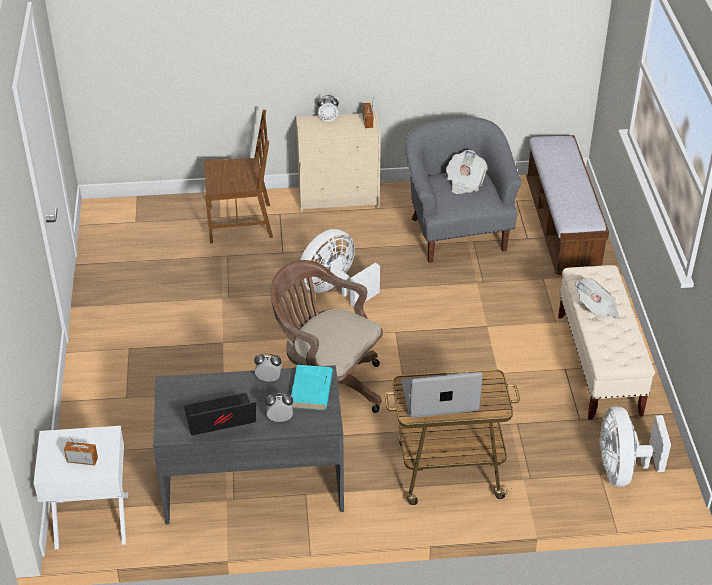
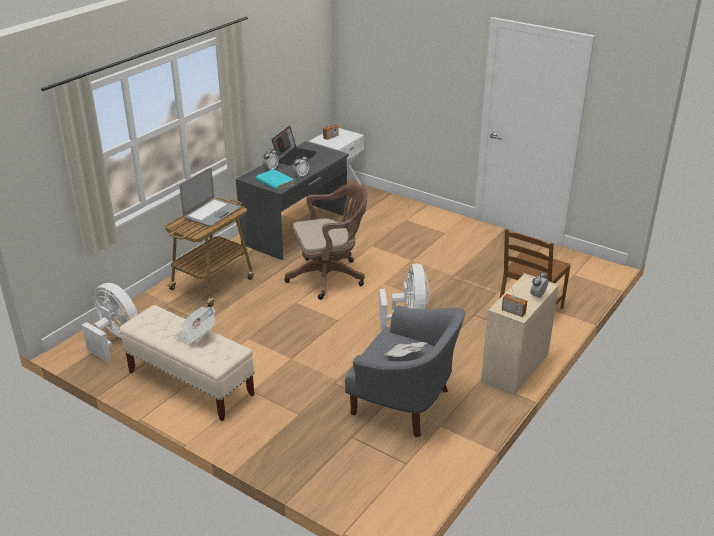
camera: 130 degrees right, 10 degrees down
(561, 227) = (340, 467): bench -> none

